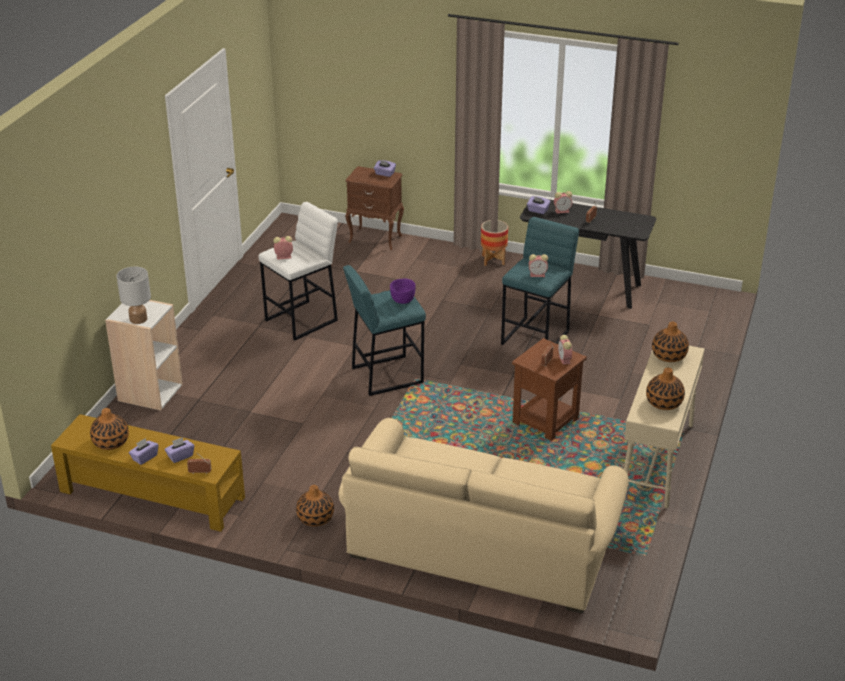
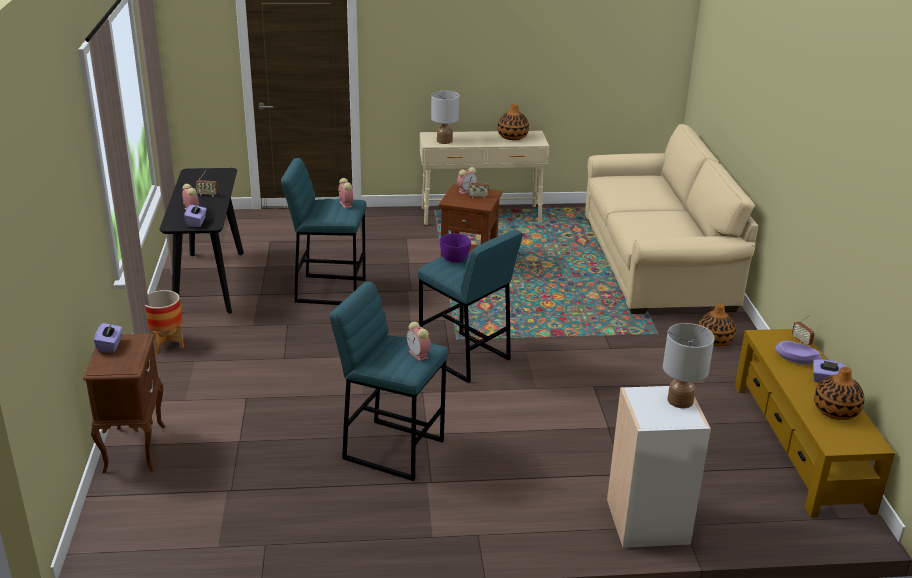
camera: 115 degrees left, 5 degrees down
(180, 456) = (796, 360): purple tissue box -> purple bowl
(302, 319) = (391, 449): white stool -> turquoise stool
(669, 355) = (444, 141): vase -> grey table lamp

